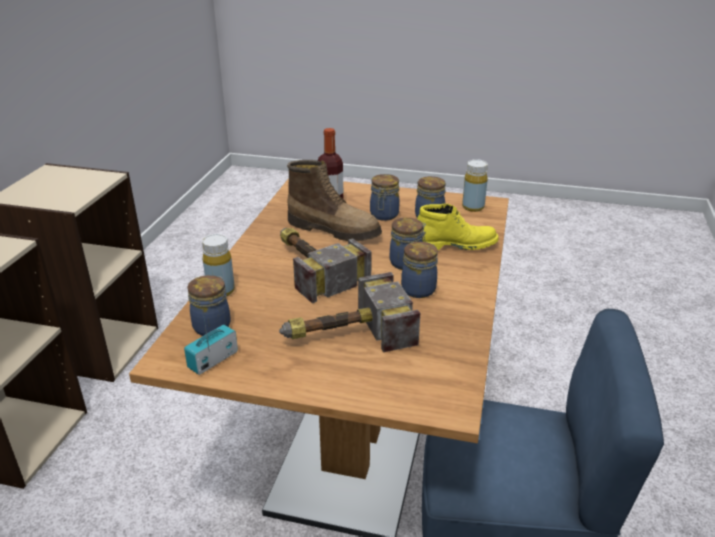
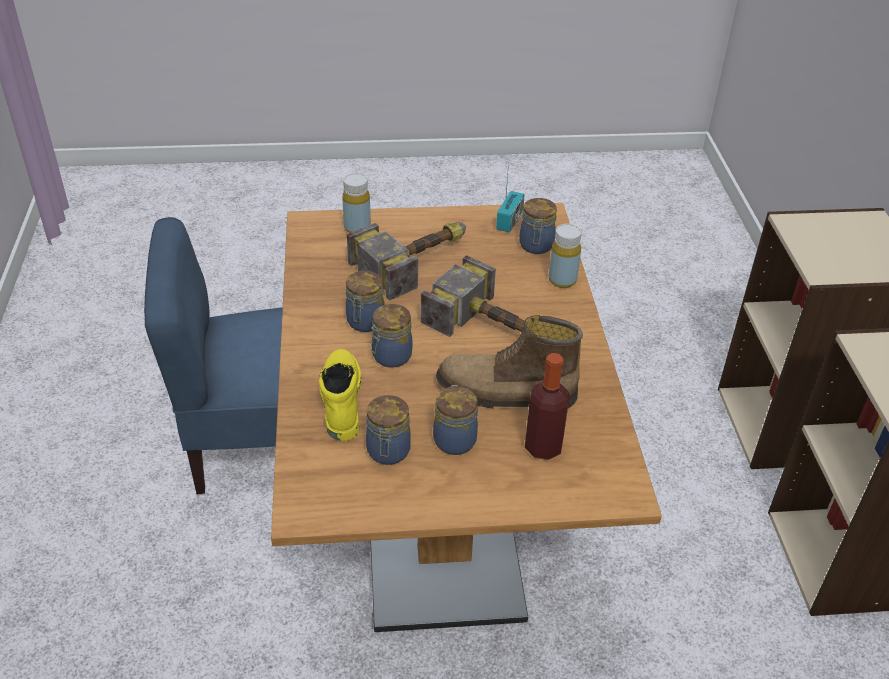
camera: 160 degrees right, 10 degrees up
(455, 244) = (340, 400): yellow boot -> yellow boot turned 105 degrees clockwise
(473, 207) = (327, 493): yellow bottle -> yellow bottle (357, 228)

